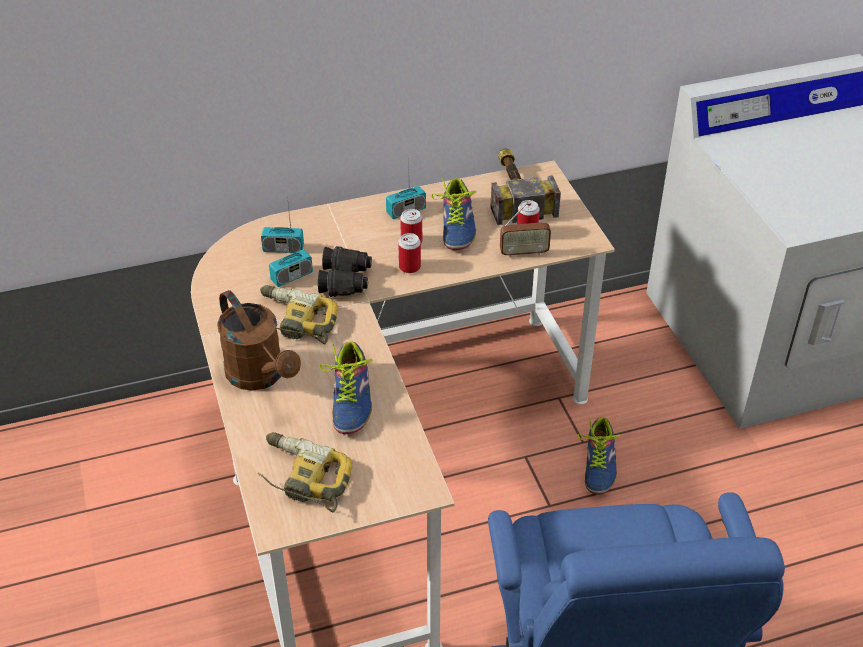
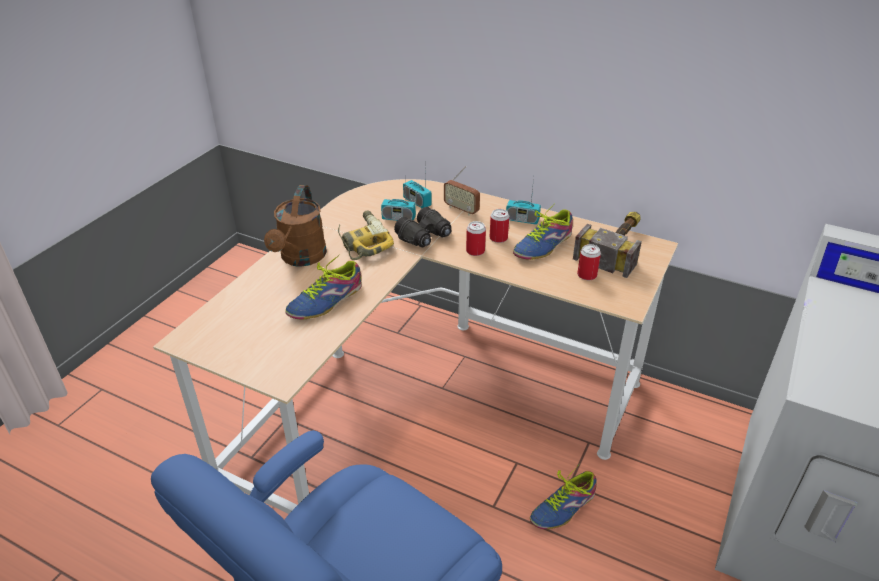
camera: 45 degrees right, 5 degrees down
(302, 478) = (234, 324): power drill -> none
(524, 253) = (566, 285): radio -> radio (461, 209)

